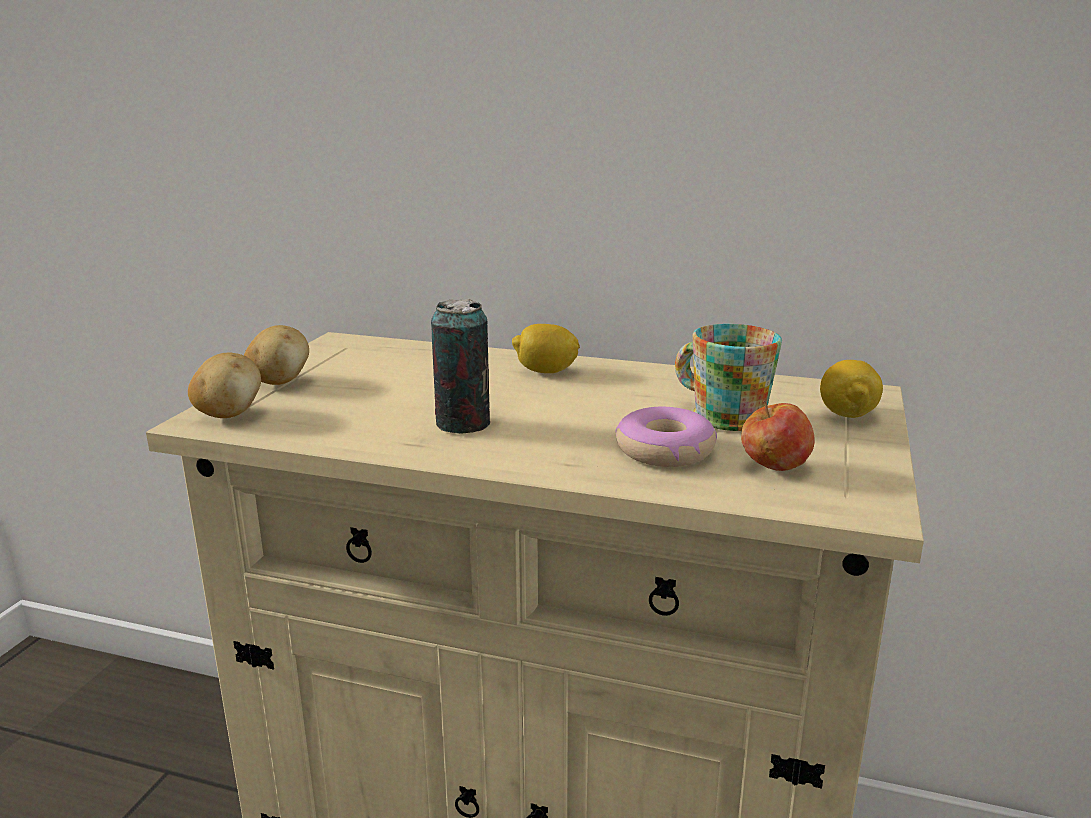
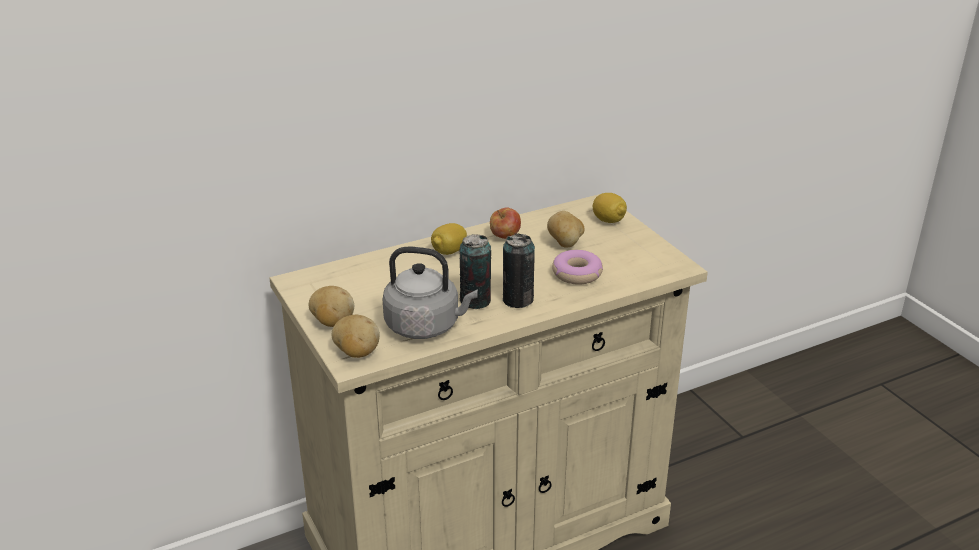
camera: 45 degrees left, 10 degrees up
(351, 423) = (426, 326): none -> grey kettle
(516, 444) = (518, 300): none -> can
(720, 415) = (565, 243): mug -> potato
(774, 469) = (626, 263): apple -> apple (505, 238)

